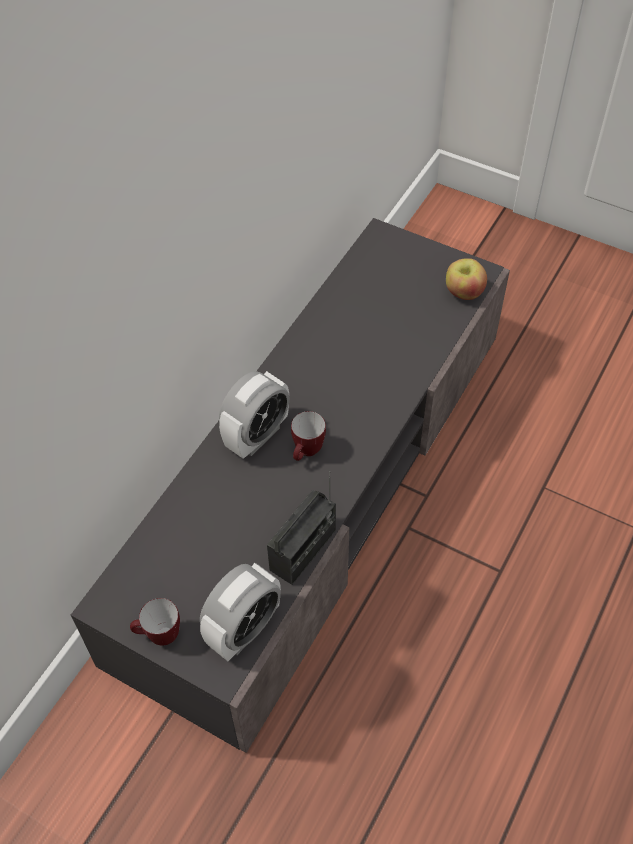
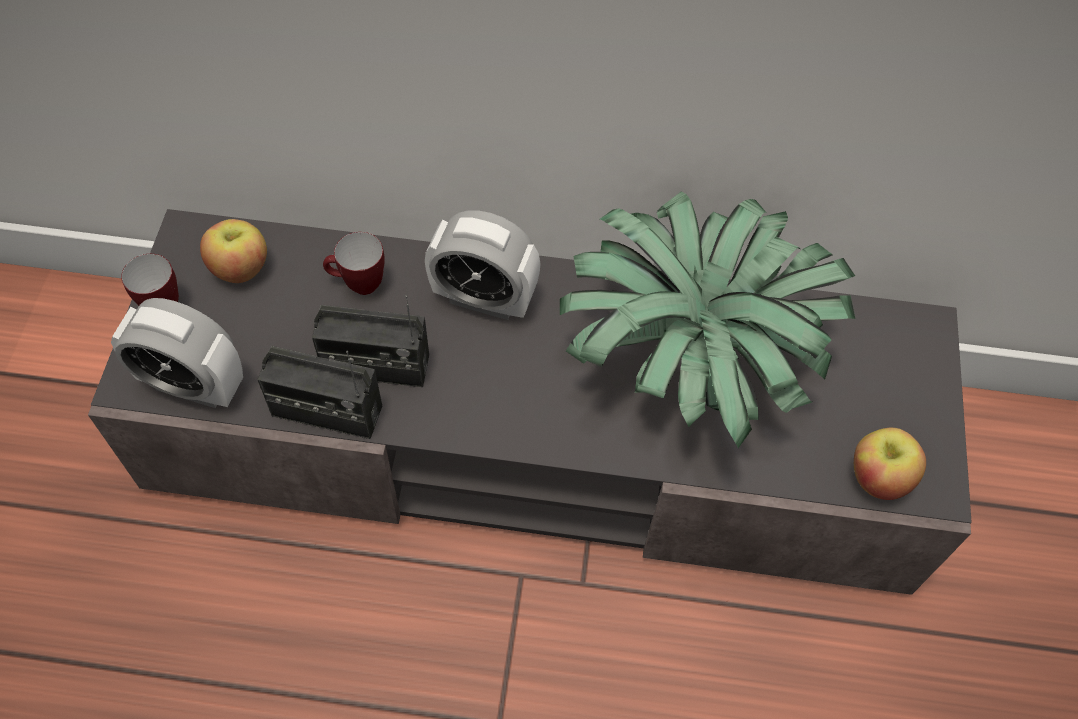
camera: 65 degrees right, 5 degrees up
(155, 575) = (240, 268): none -> apple
(280, 512) = (376, 366): none -> radio
(307, 453) = (480, 365): mug -> mug (358, 285)
(352, 347) = (689, 360): none -> potted plant

